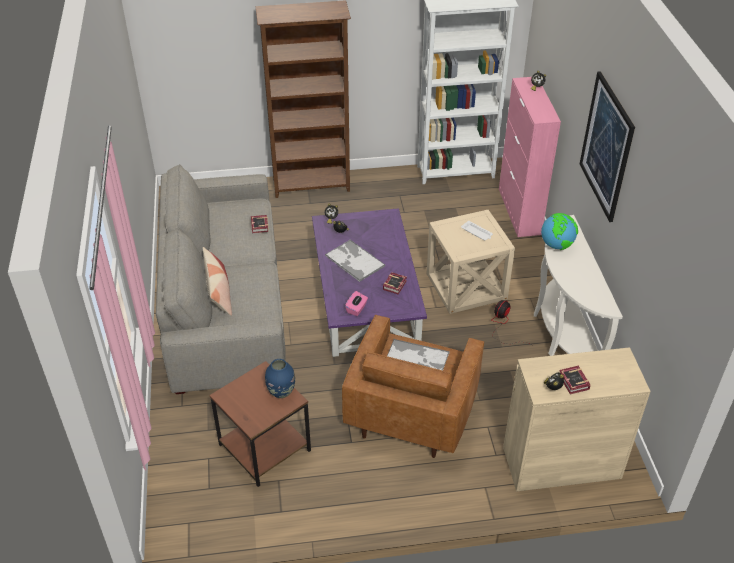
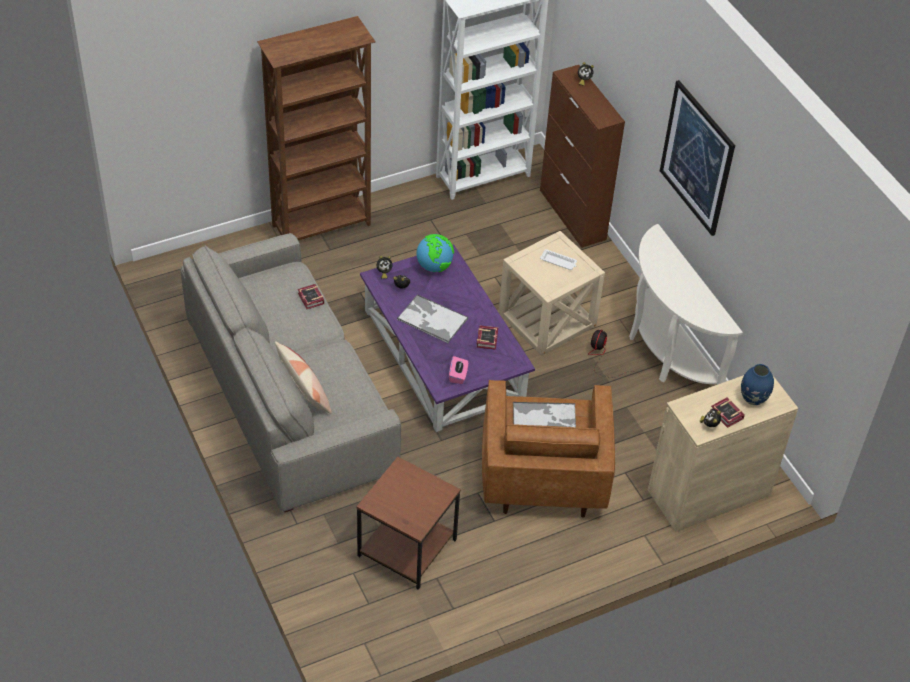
camera: 20 degrees left, 5 degrees up
(281, 392) = (429, 486): blue vase -> blue vase (753, 399)
(519, 211) = (572, 215): pink cabinet -> brown cabinet
(557, 245) = (653, 264): globe -> globe (434, 266)

